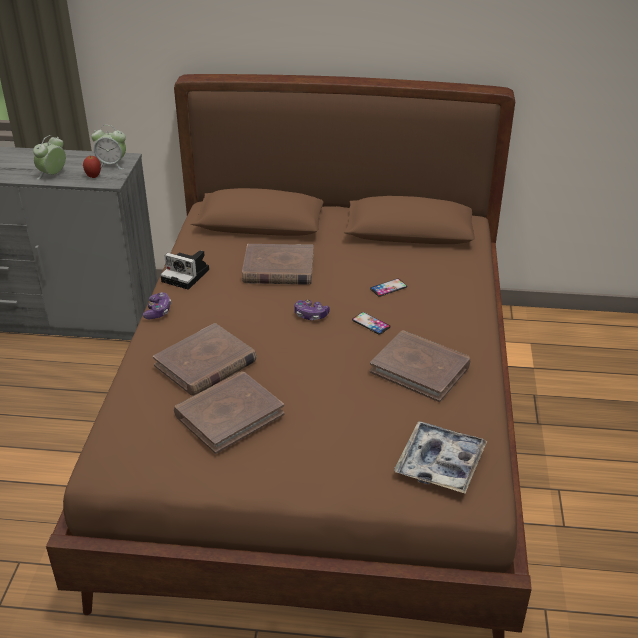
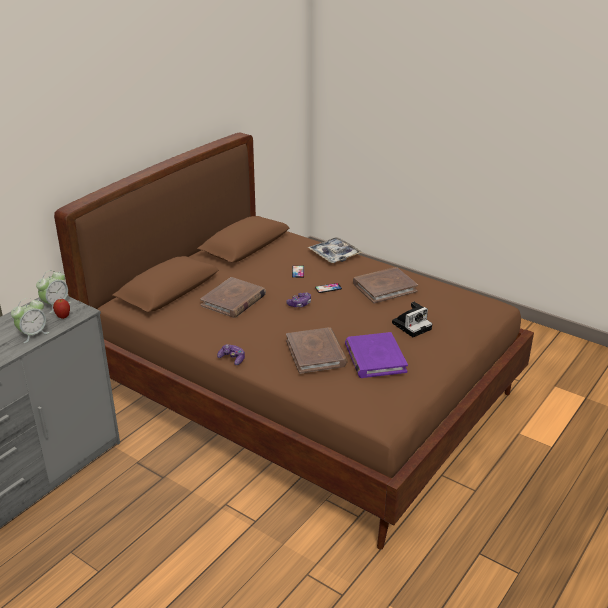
camera: 60 degrees left, 5 degrees down
(53, 175) = (33, 334): alarm clock -> alarm clock turned 105 degrees counterclockwise
(187, 275) = (201, 336): camera -> camera (412, 325)
(229, 414) = (375, 358): brown book -> purple book
(440, 463) = (464, 308): tray -> tray (334, 255)

